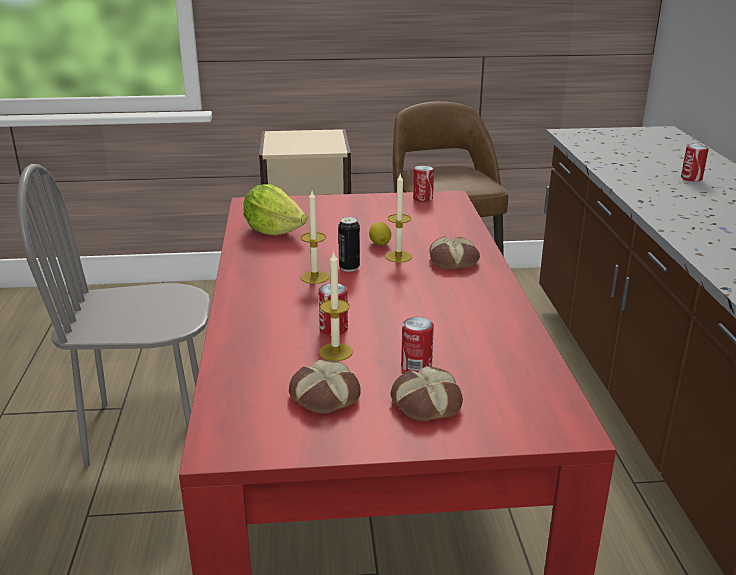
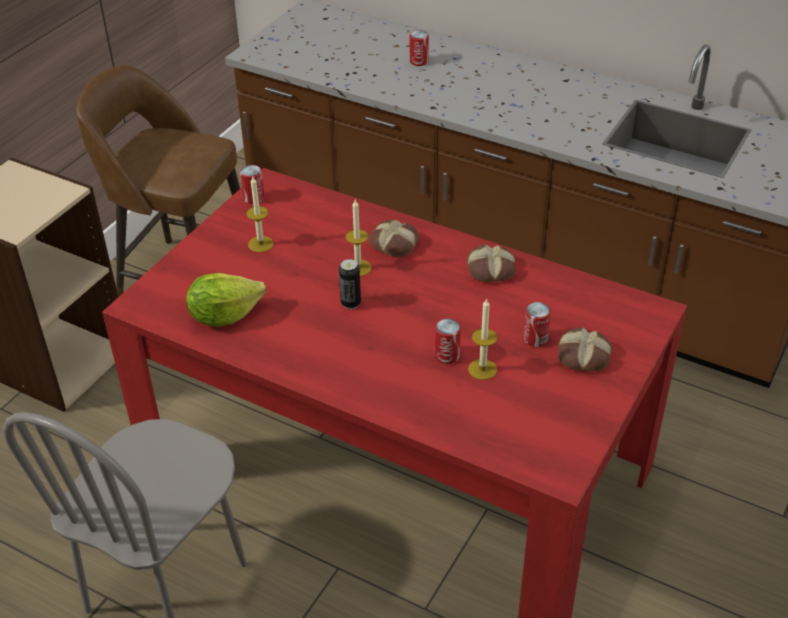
camera: 55 degrees left, 15 degrees up
(314, 277) = (348, 329): candle -> candle (260, 244)
(323, 395) = (536, 399): bread -> bread (490, 270)
(380, 243) = (321, 266): lemon -> none

